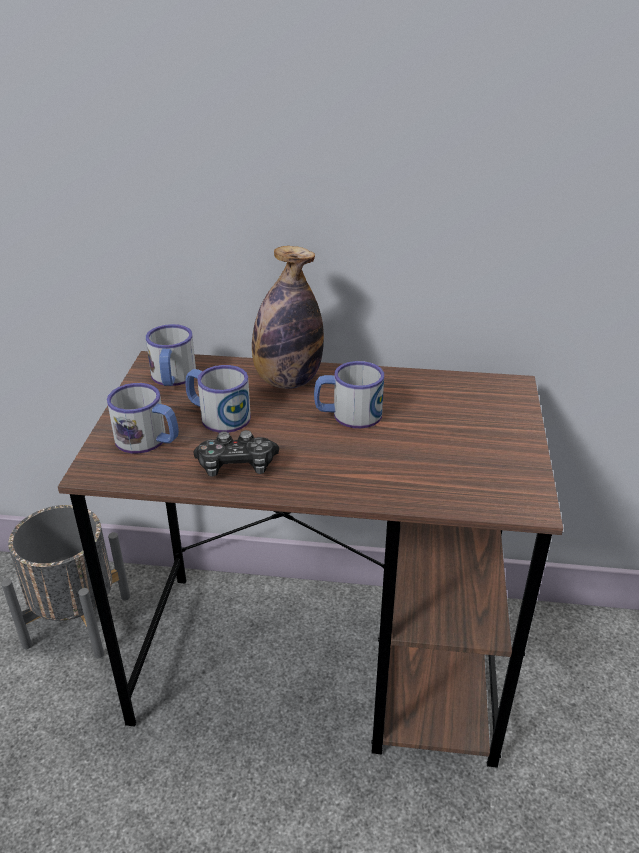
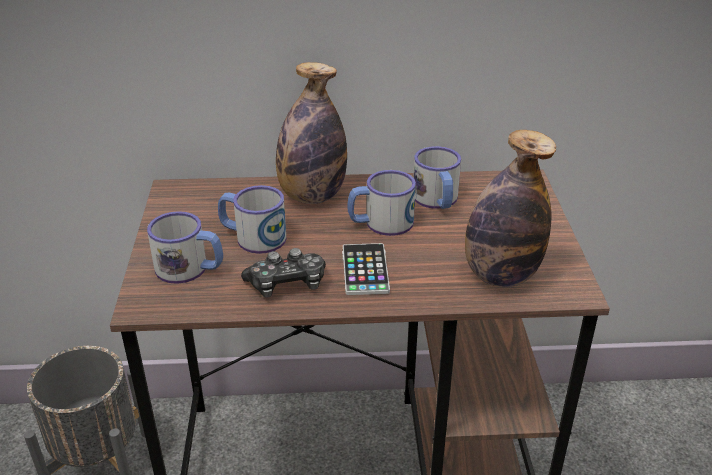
camera: 10 degrees left, 0 degrees up
(172, 378) = (195, 204): mug -> mug (437, 201)
(318, 460) = (365, 270): none -> phone
(455, 480) = (500, 275): none -> bottle

